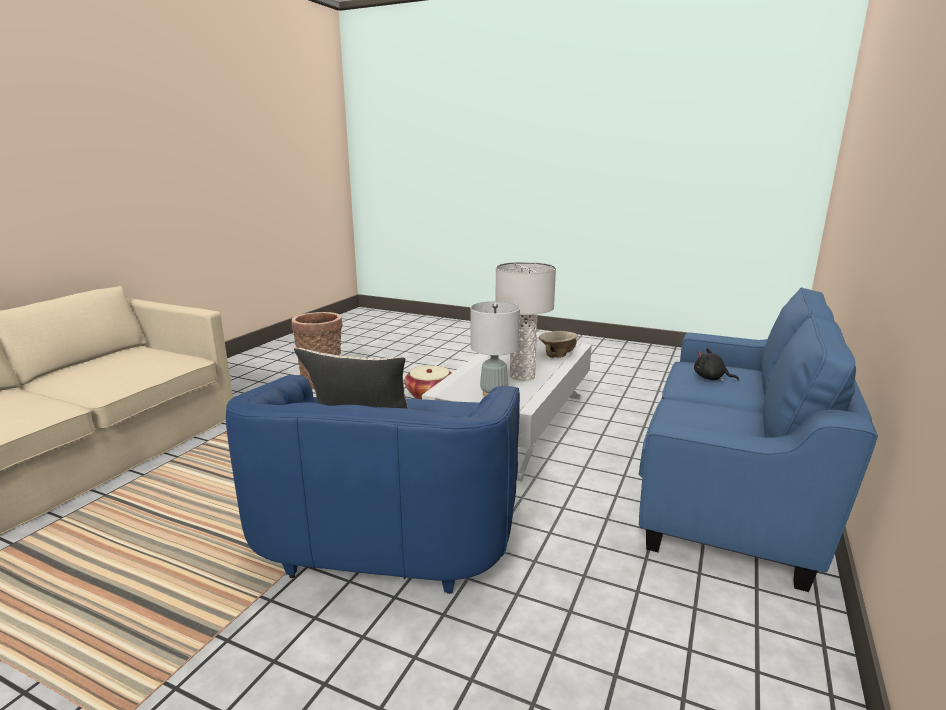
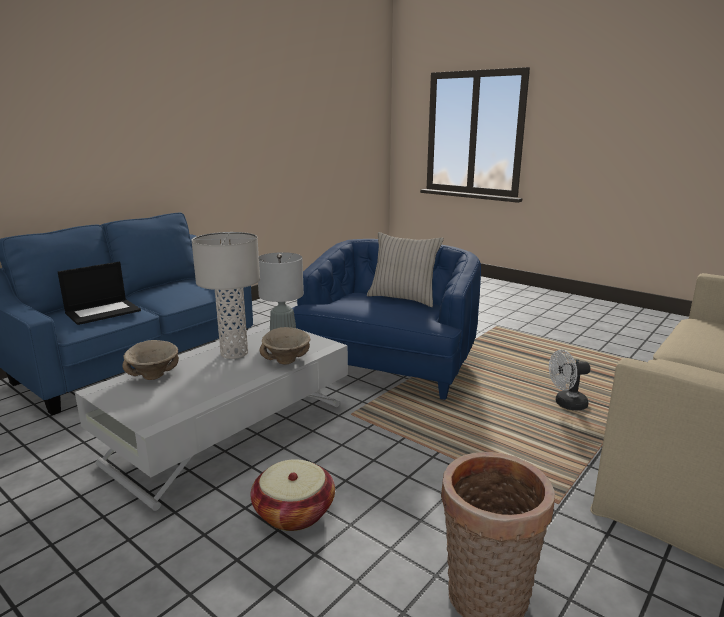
camera: 165 degrees left, 0 degrees up
(167, 498) = (566, 404): none -> white fan
(467, 374) = (287, 361): none -> beige bowl
(711, 378) = (103, 311): black plush toy -> laptop

